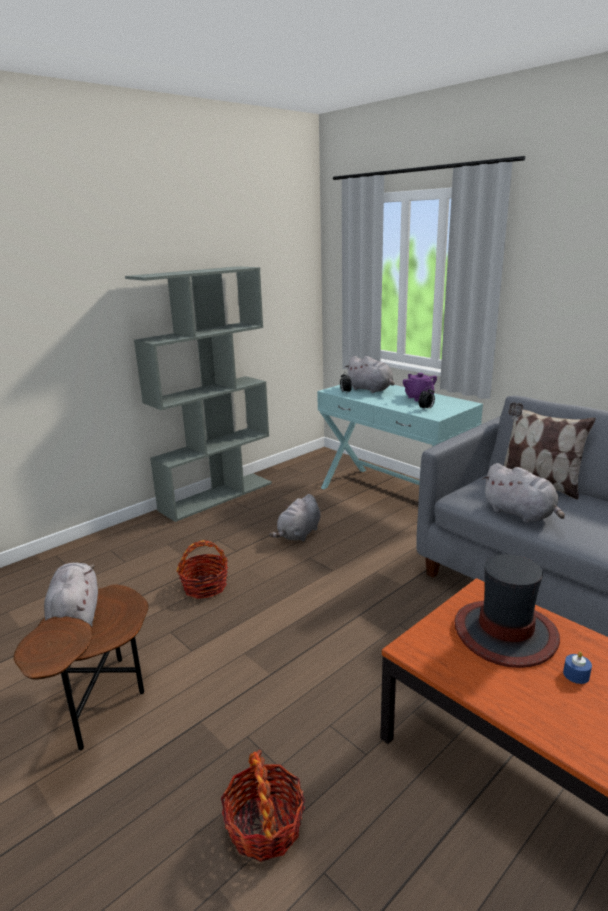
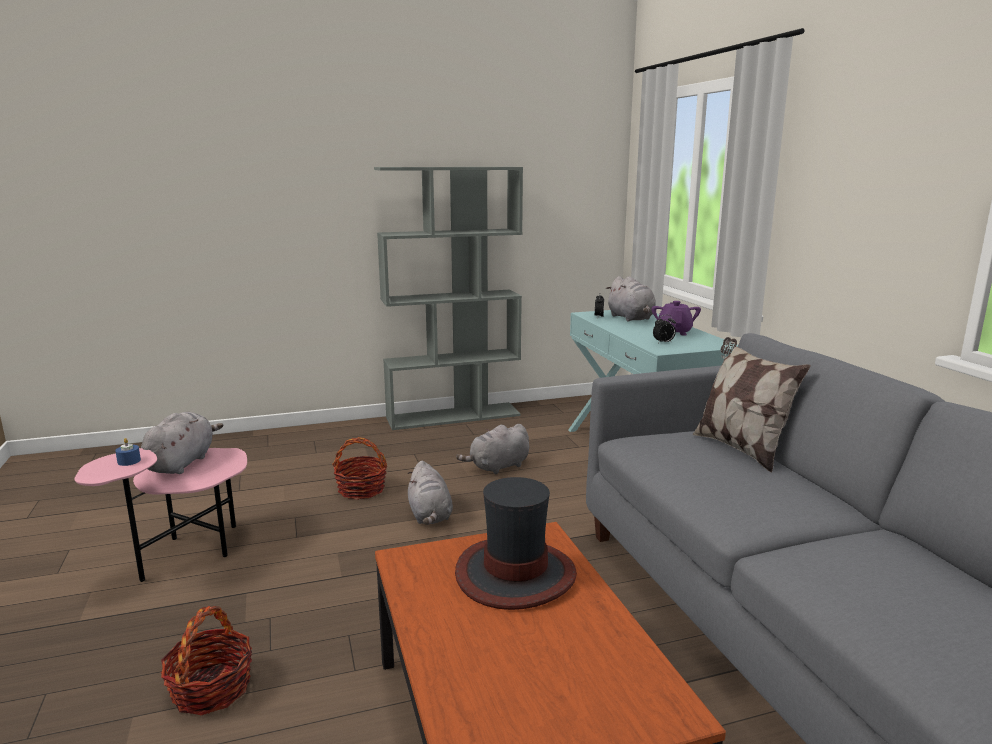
camera: 25 degrees right, 5 degrees down
(101, 705) = (186, 555): brown side table -> pink side table
(521, 514) = (673, 470): grey plush toy -> grey plush toy (430, 516)
(576, 675) = (538, 631): blue candle -> blue candle (129, 461)

